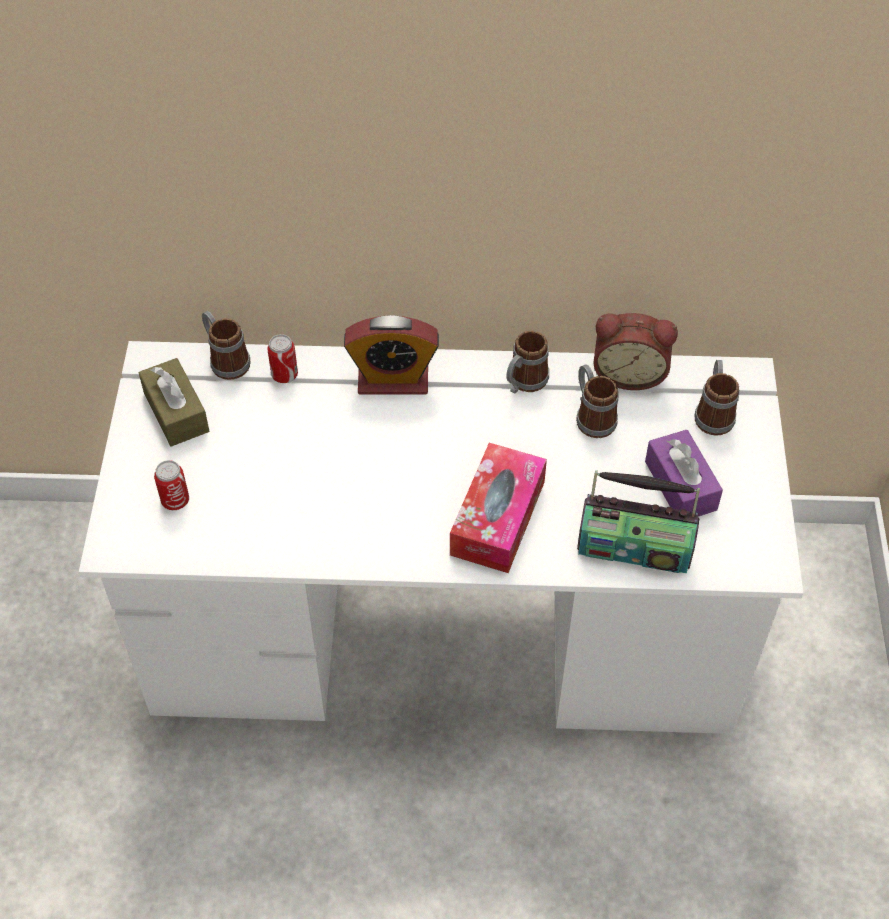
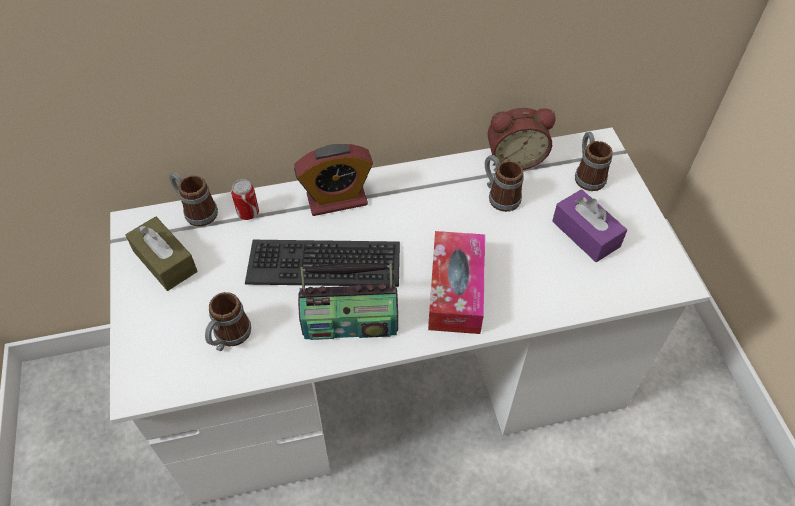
camera: 15 degrees left, 0 degrees up
(175, 501) = (183, 336): can -> none
(355, 452) = (324, 263): none -> keyboard
(523, 383) = (439, 181): mug -> mug (229, 337)
(634, 547) = (570, 290): radio -> radio (350, 322)

